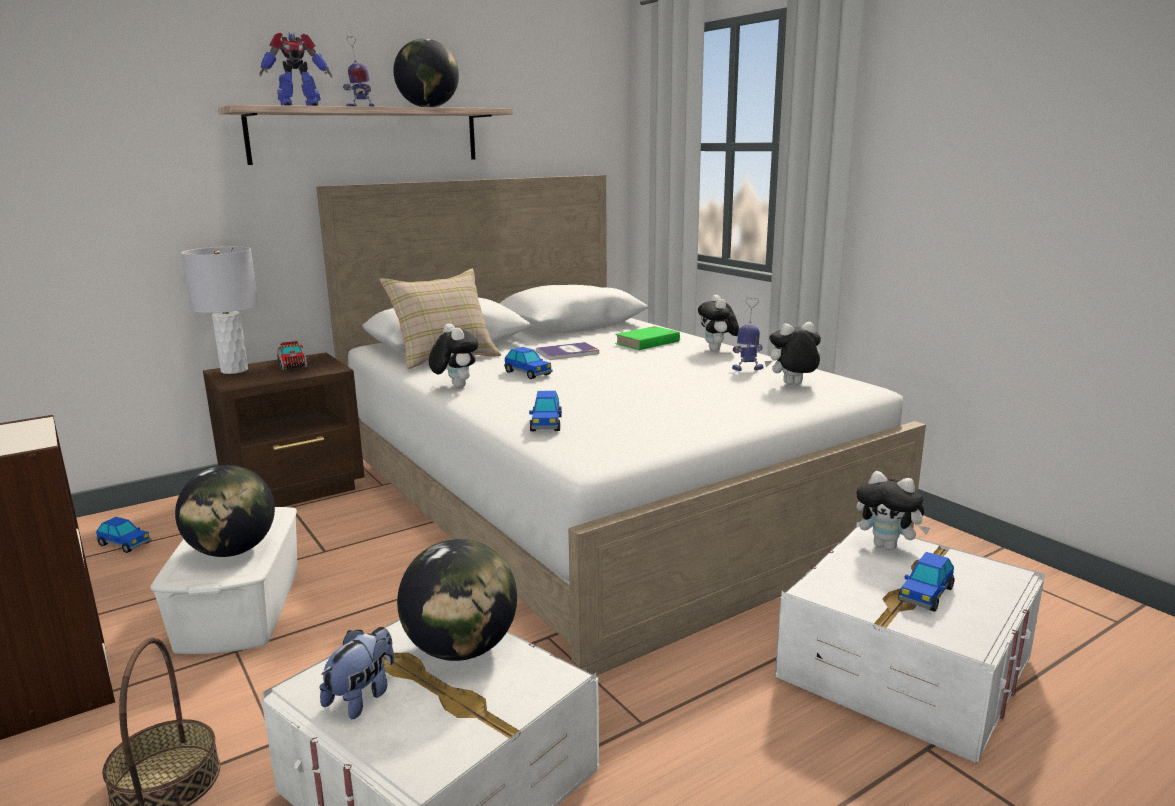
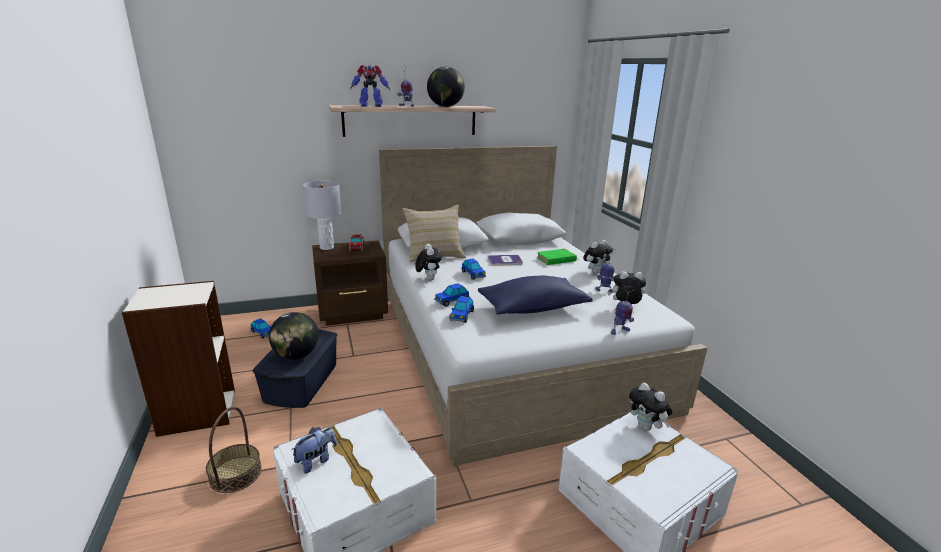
camera: 15 degrees right, 5 degrees up
(239, 608) = (301, 382): white storage box -> blue storage box
(461, 649) = (374, 443): globe -> none
(655, 401) = (532, 308): none -> blue pillow
(717, 350) = (595, 272): plush toy -> plush toy turned 135 degrees counterclockwise
(805, 411) = (619, 331): none -> toy robot
(925, 594) = (650, 467): toy car -> toy car (452, 301)

